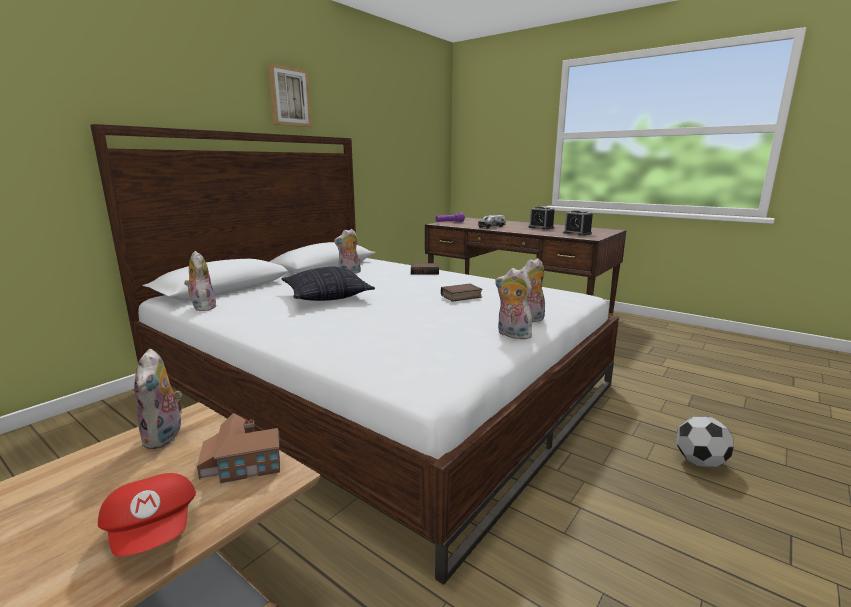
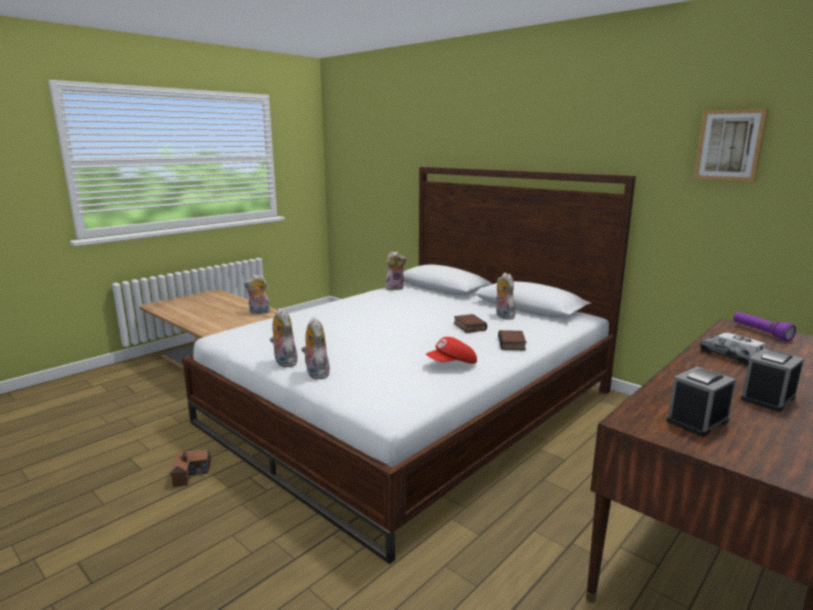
camera: 95 degrees right, 0 degrees up
(155, 531) = (196, 319): red cap -> red cap (452, 364)
(241, 463) = (225, 325): toy house -> toy house (192, 472)
(289, 97) = (570, 133): picture -> picture (729, 145)
(326, 297) = (412, 312): pillow -> none
(461, 296) = (399, 353): book -> book (468, 326)
(512, 335) = (283, 362): plush toy -> plush toy turned 75 degrees counterclockwise
(699, 462) = (204, 573): football -> none

